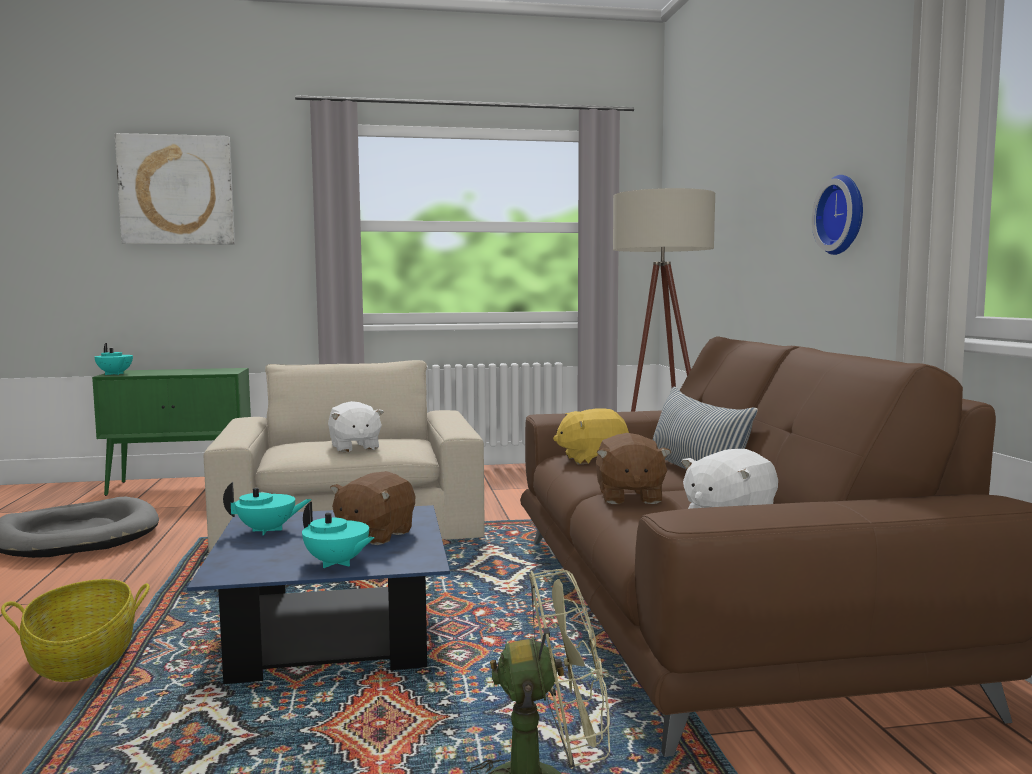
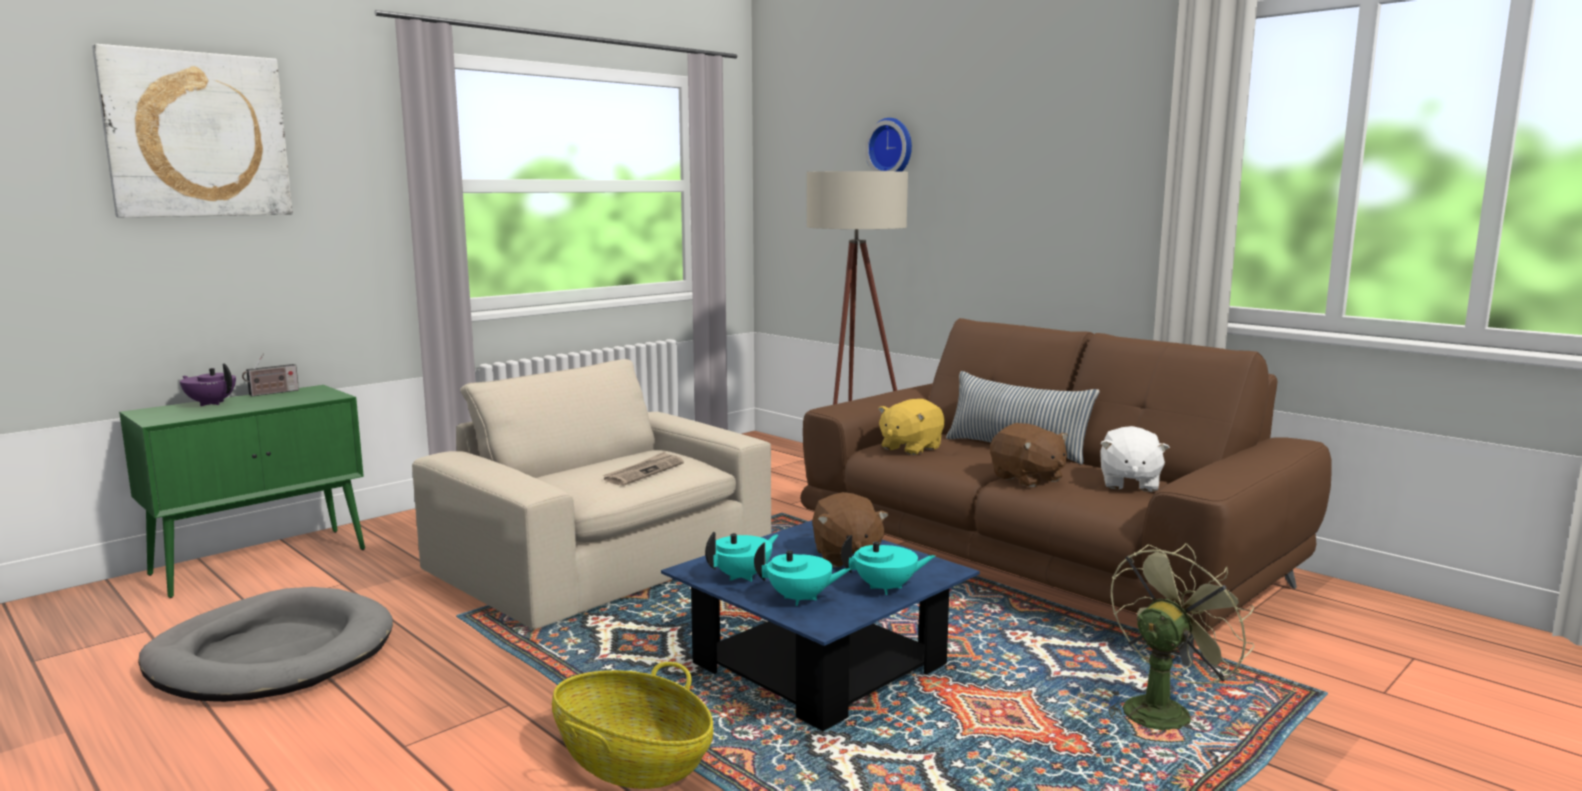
camera: 35 degrees left, 5 degrees up
(114, 374) = (161, 418): turquoise teapot -> turquoise teapot (800, 599)
(162, 370) = (211, 403): none -> purple teapot
(207, 369) = (272, 393): none -> radio
(354, 447) = (644, 472): white plush toy -> newspaper
(843, 215) = (1064, 210): wall clock -> wall clock (891, 148)

